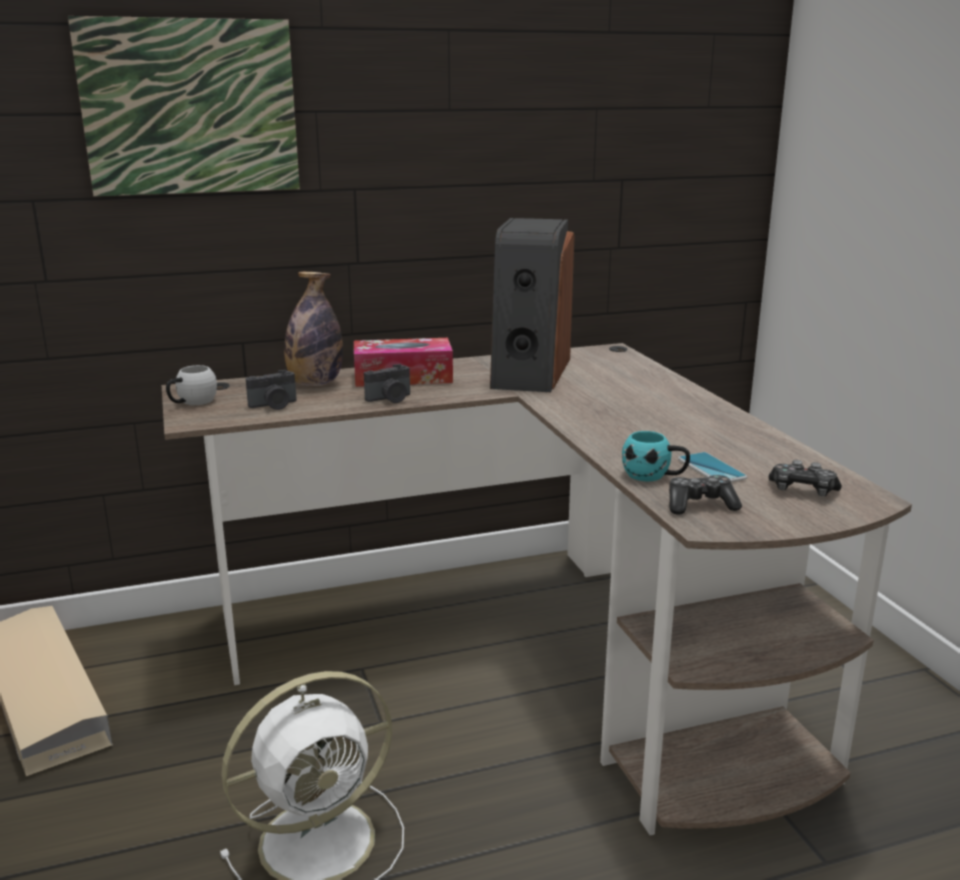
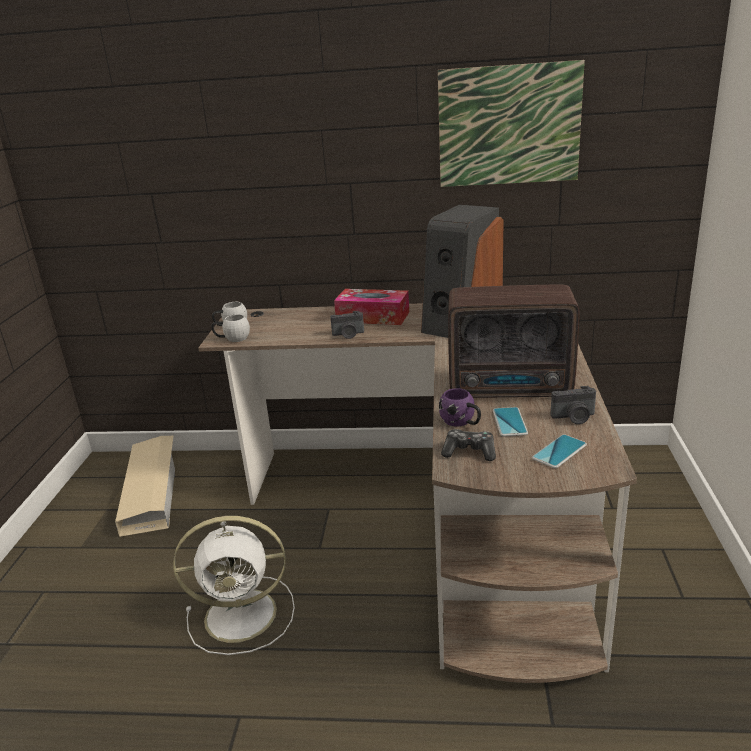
camera: 25 degrees right, 5 degrees up
(190, 107) = (238, 132): picture -> picture (509, 125)
(212, 418) = (232, 338): none -> white mug
(274, 405) = (275, 333): camera -> camera (574, 417)
(315, 384) = (313, 317): bottle -> none
(654, 476) = (461, 422): turquoise mug -> purple mug
(674, 435) = (512, 388): none -> radio
(802, 490) = (559, 452): game controller -> phone

